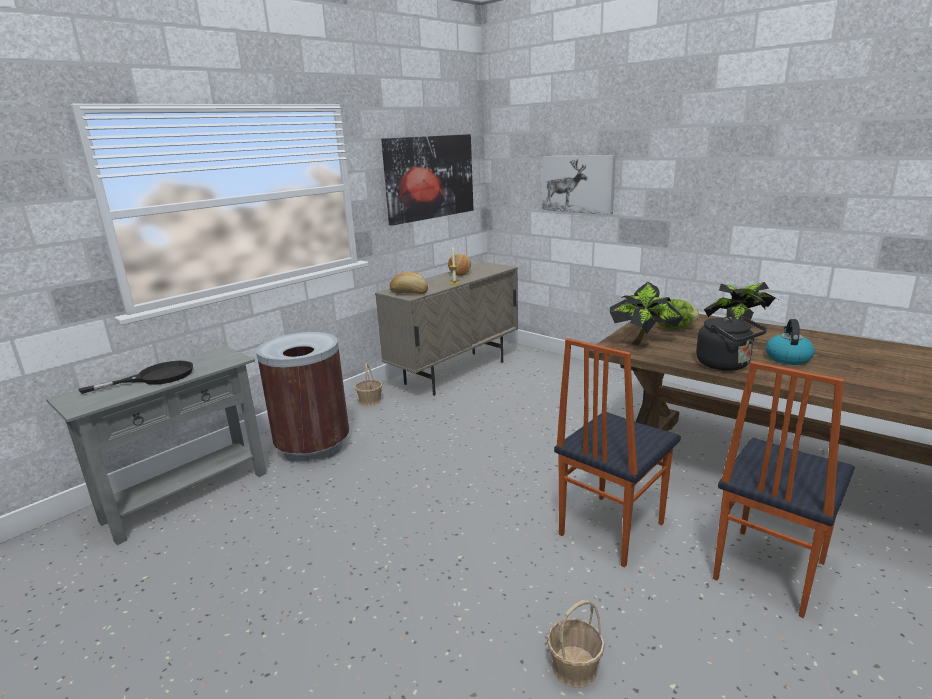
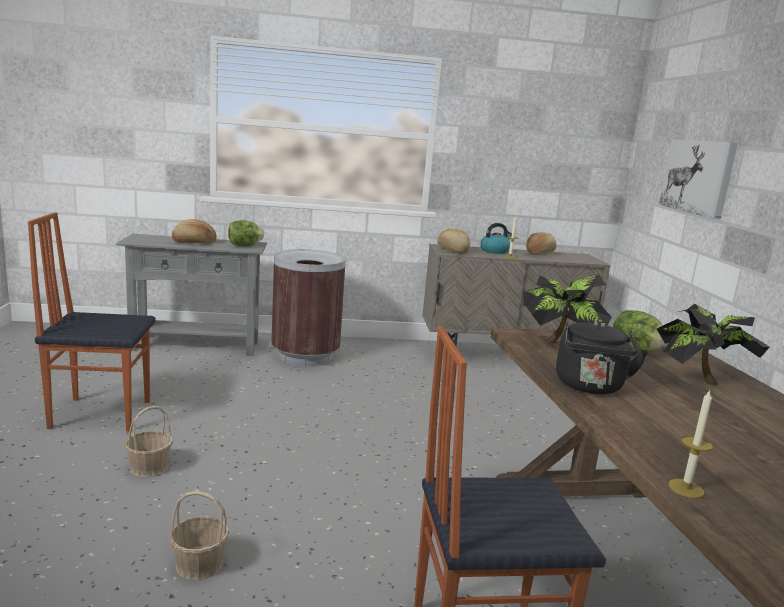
camera: 40 degrees right, 5 degrees down
(155, 377) = (194, 242): black frying pan -> bread
(219, 359) = (244, 246): none -> lettuce
(370, 401) = (395, 348): basket -> basket (149, 467)
(429, 177) = (541, 146): picture -> none
(609, 529) = (402, 518): chair -> chair (100, 413)
(787, 358) = (689, 415): kettle -> kettle (495, 251)
(887, 401) = (686, 488): none -> candle

